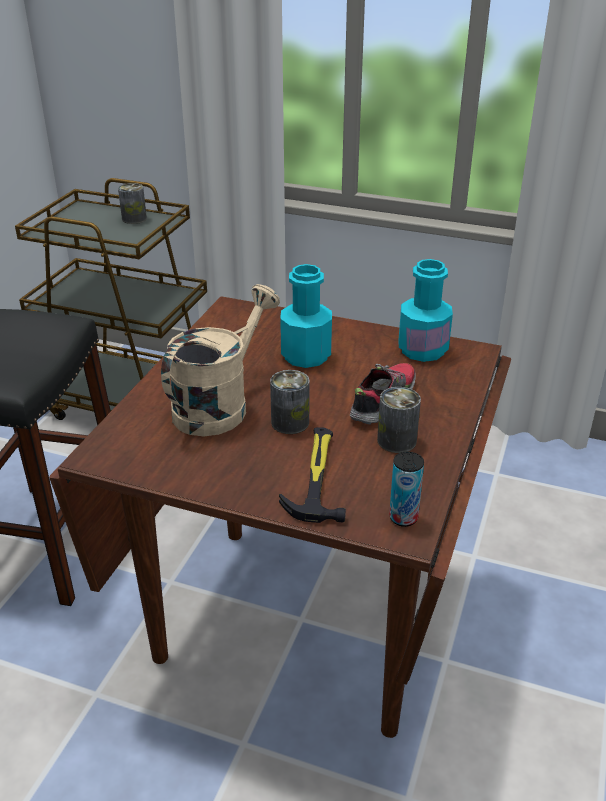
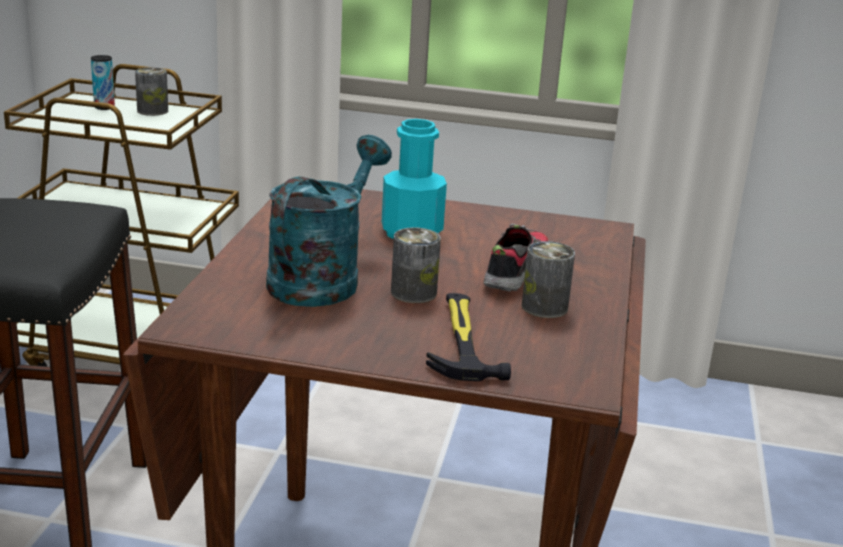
camera: 10 degrees left, 10 degrees down
(219, 405) = (322, 278): beige watering can -> turquoise watering can
(403, 518) = (576, 375): can -> can (104, 107)
(422, 350) = (546, 227): turquoise bottle -> none

